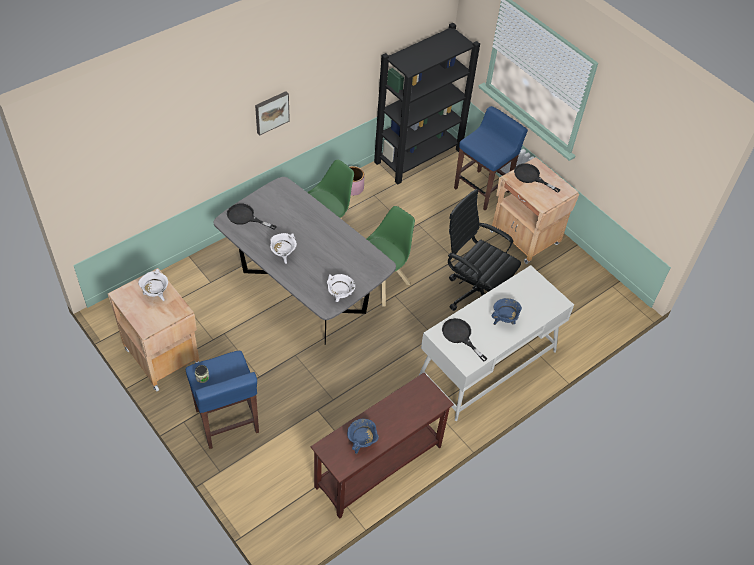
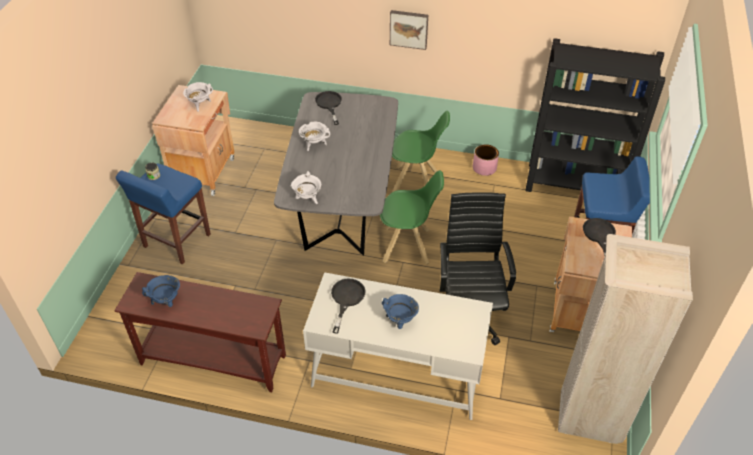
camera: 55 degrees right, 5 degrees down
(601, 294) = (589, 417): none -> beige cabinet

